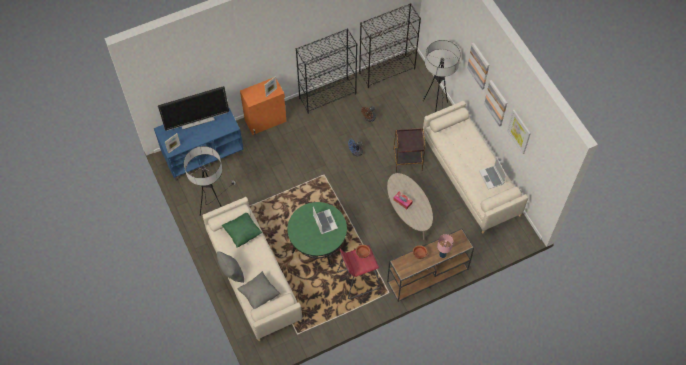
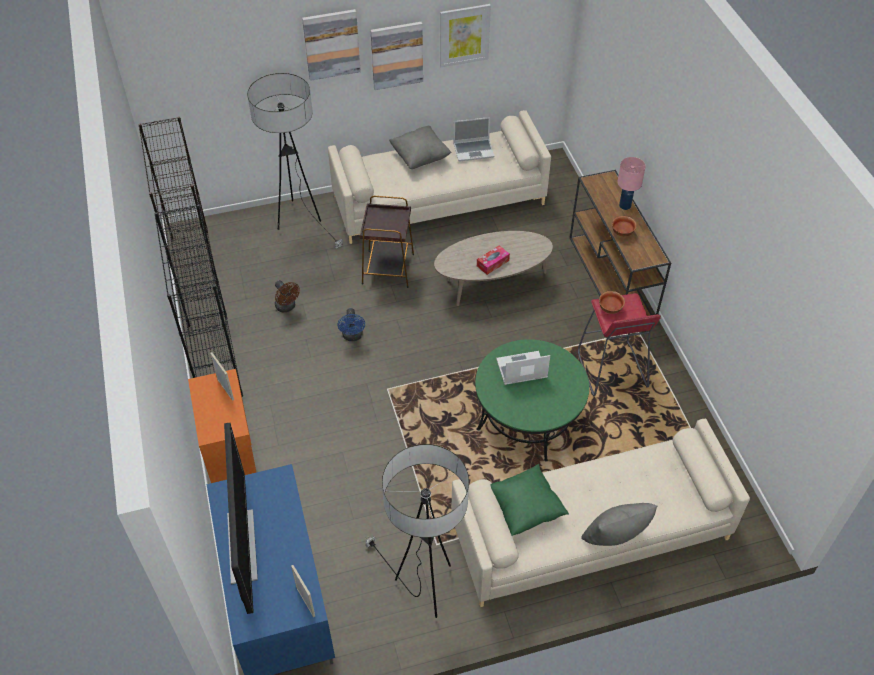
camera: 80 degrees left, 10 degrees down
(259, 294) = (665, 495): grey pillow -> grey pillow (420, 157)

